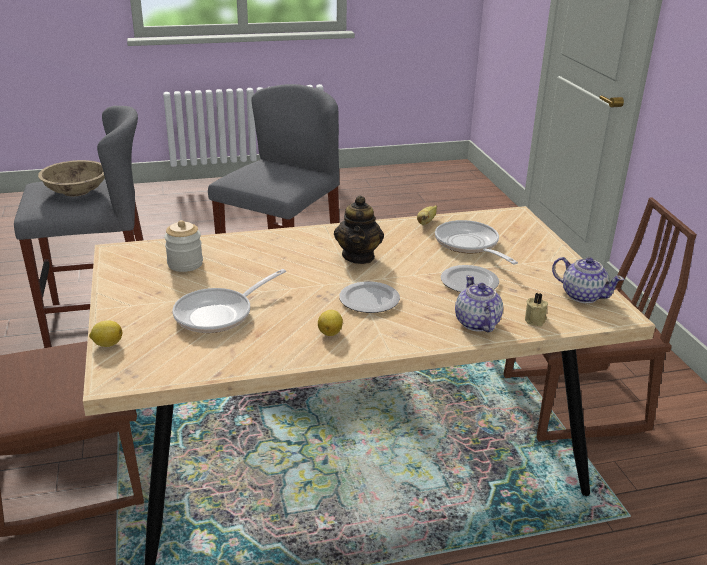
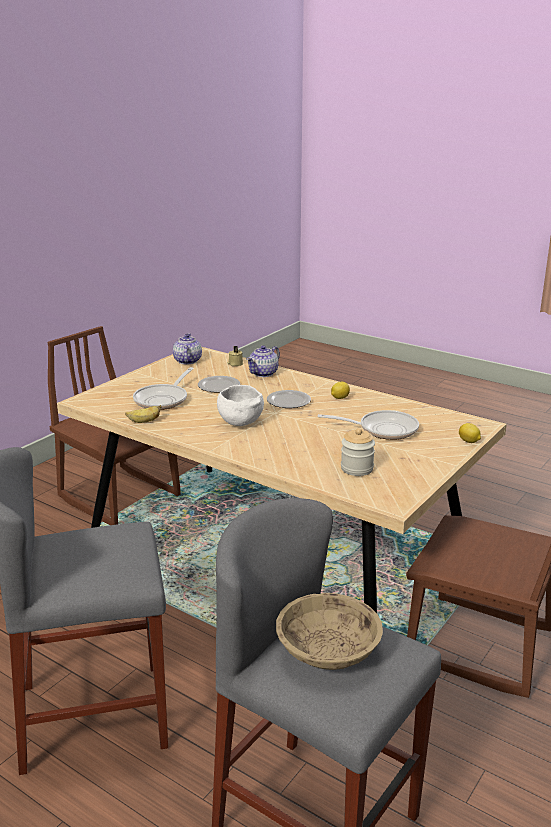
camera: 130 degrees left, 5 degrees down
(358, 256) = (239, 422): teapot -> white bowl

